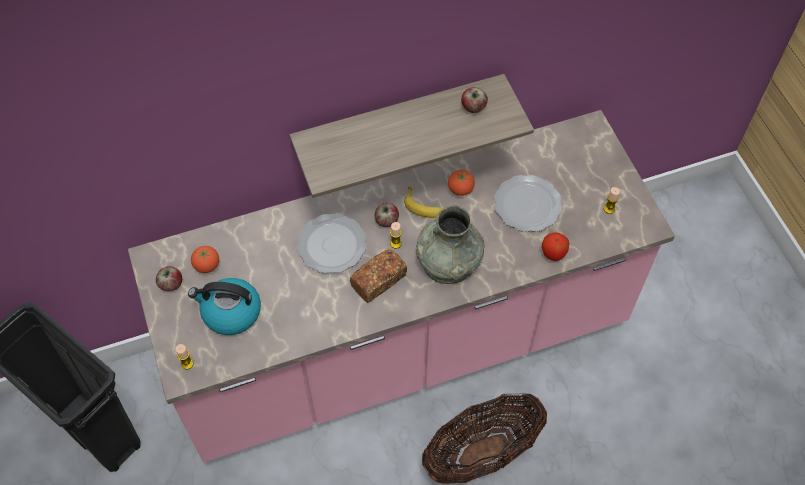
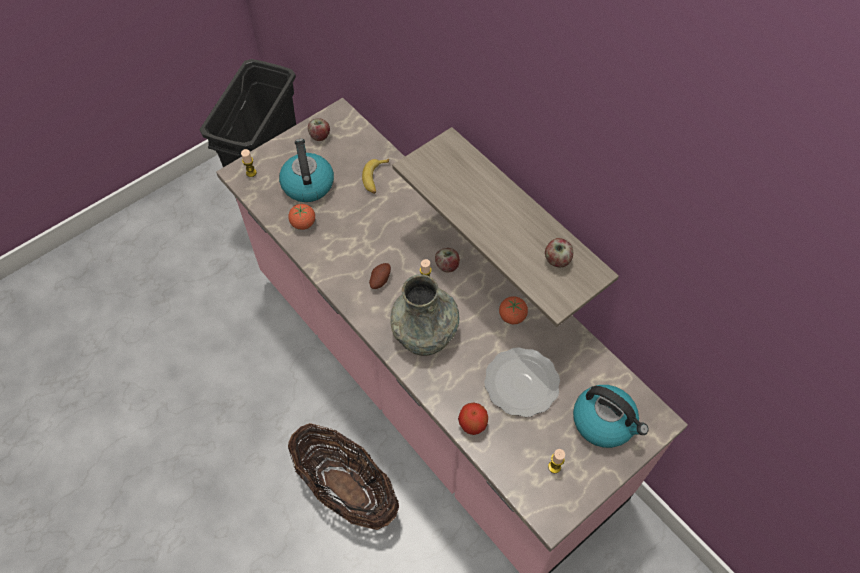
camera: 70 degrees right, 0 degrees up
(207, 265) = (346, 152): tomato -> tomato (303, 223)
(332, 245) = (403, 232): plate -> none
(378, 281) = (379, 280): bread -> potato
(425, 207) = (477, 292): banana -> banana (375, 178)
(581, 161) = (604, 422): none -> kettle

